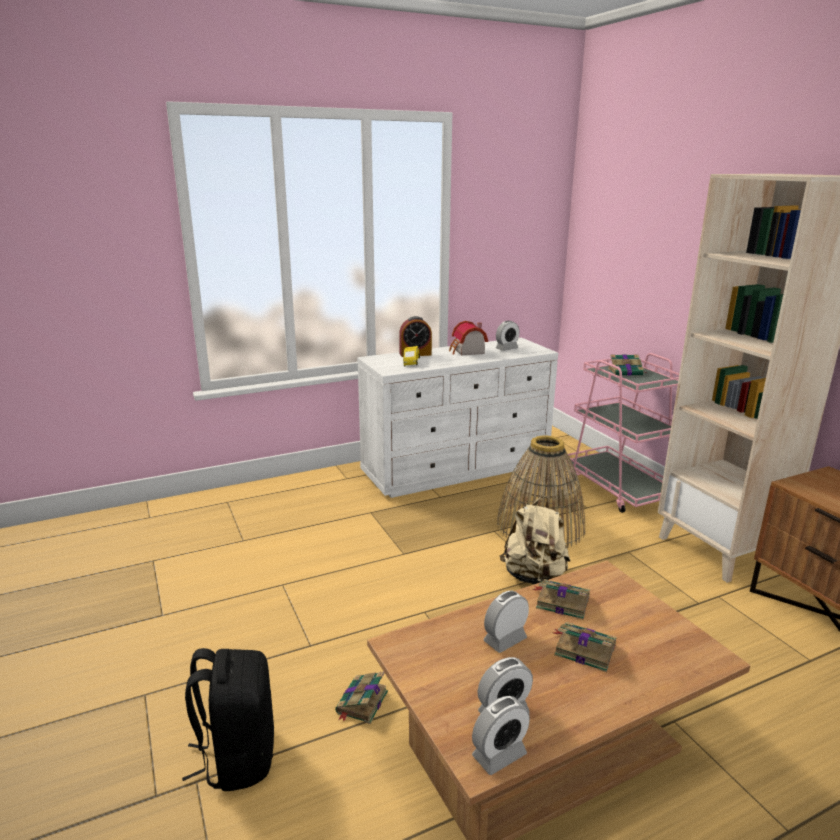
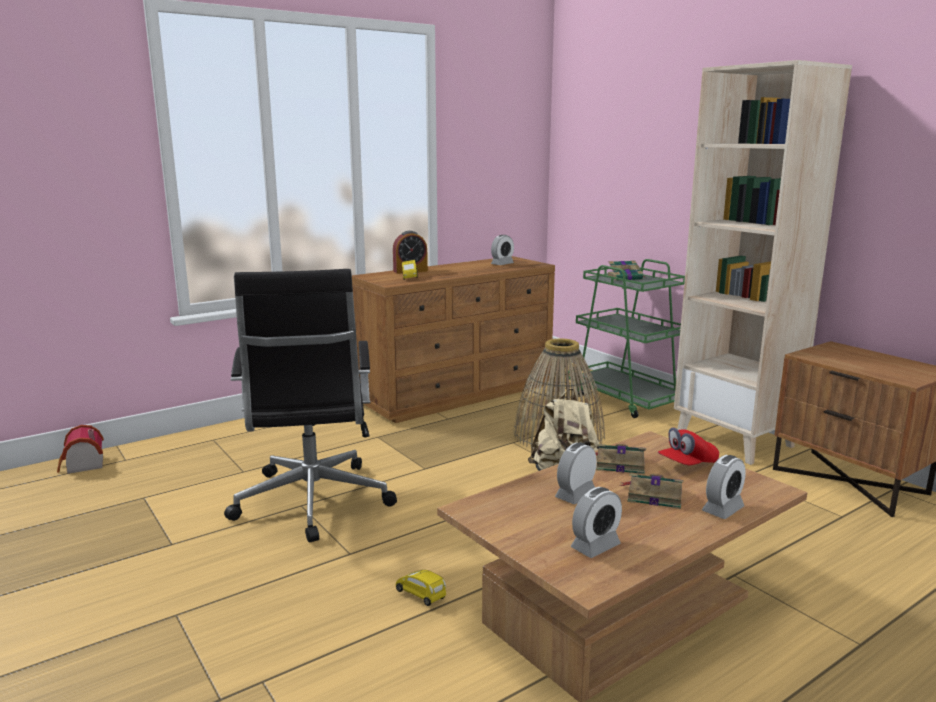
camera: 10 degrees left, 5 degrees down
(238, 757) = (302, 655): black backpack -> none
(292, 583) = (312, 503): none -> black office chair
(361, 703) = (421, 595): book -> yellow toy car
(457, 468) = (458, 394): white dresser -> brown dresser
(467, 351) = (463, 267): toy house -> toy house (82, 465)
(499, 755) = (604, 576): alarm clock -> alarm clock (722, 509)
(618, 488) = (626, 399): pink cart -> green cart
(631, 611) = (687, 464): none -> red cap

